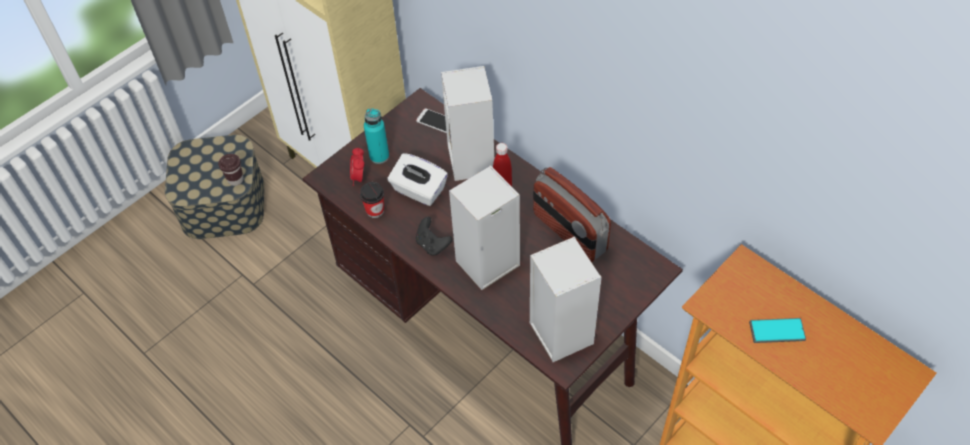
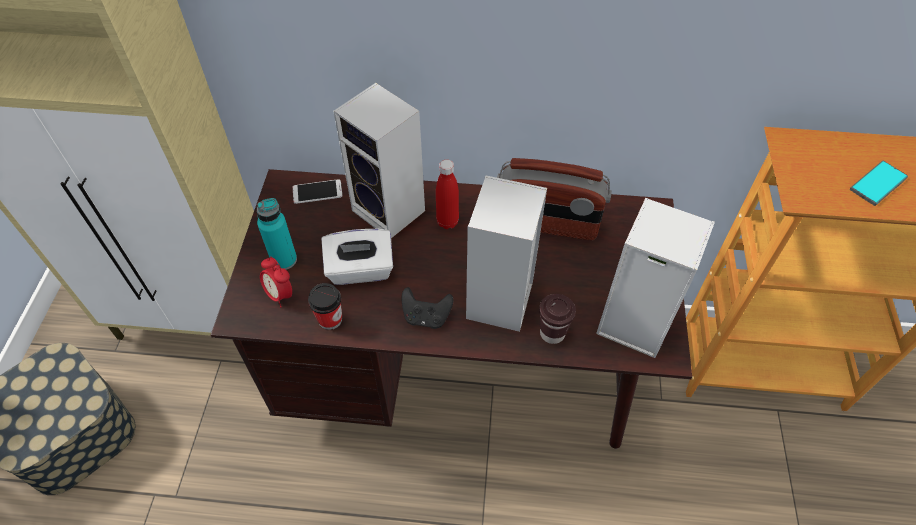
camera: 40 degrees left, 0 degrees up
(235, 180) = (82, 395): brown cup -> brown cup (552, 333)

